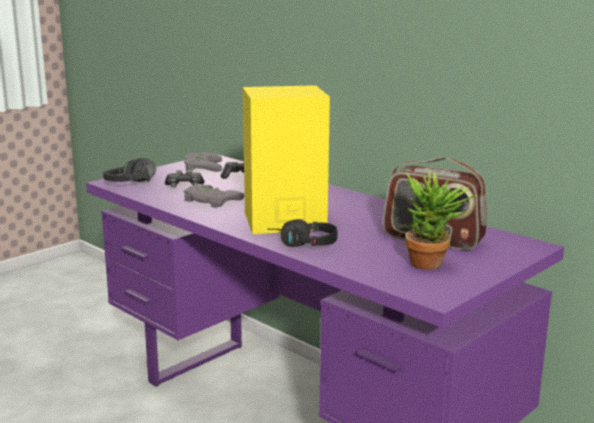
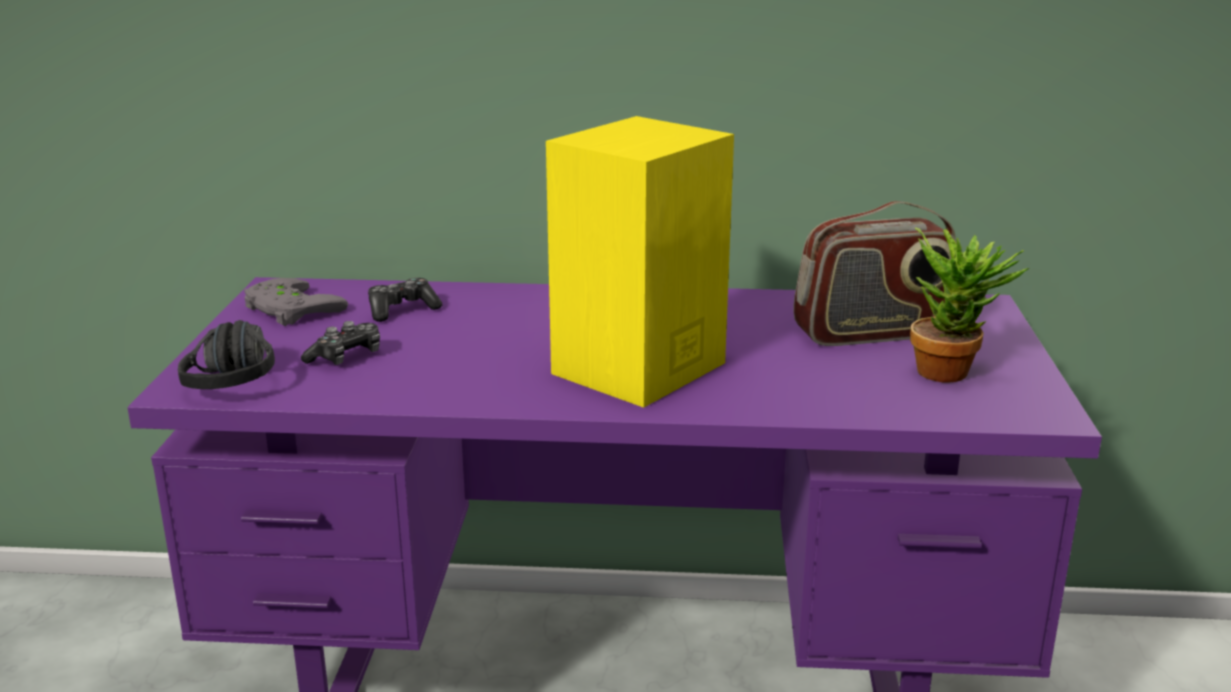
camera: 40 degrees left, 5 degrees up
(209, 200) = (448, 370): grey game controller -> none
(302, 244) = (746, 399): black headphones -> none

